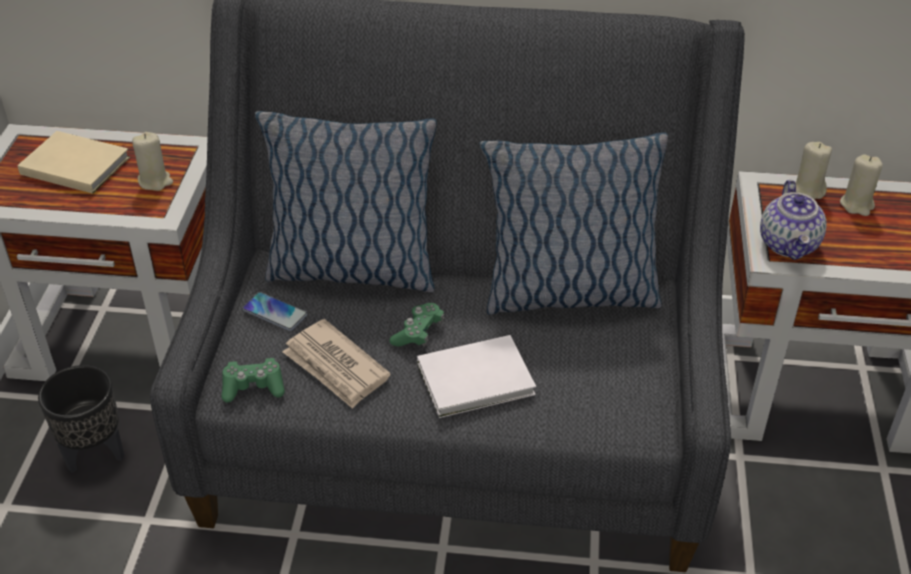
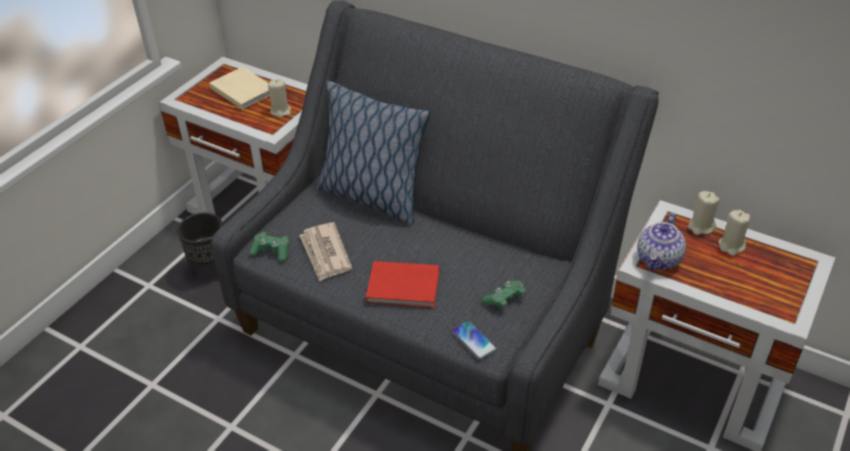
camera: 25 degrees right, 0 degrees up
(275, 312) = (311, 210): phone -> phone (474, 340)
(418, 333) = (387, 248): green game controller -> green game controller (505, 299)
(479, 380) = (405, 288): white book -> red book
(568, 294) = (497, 251): pillow -> none

